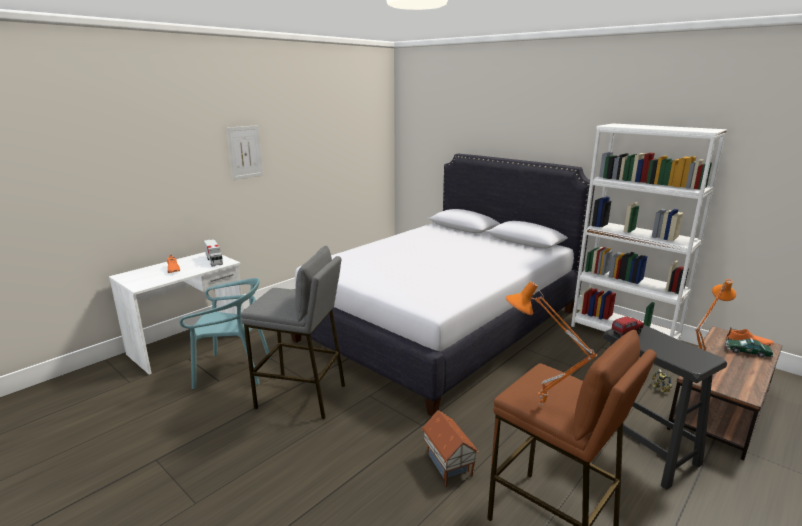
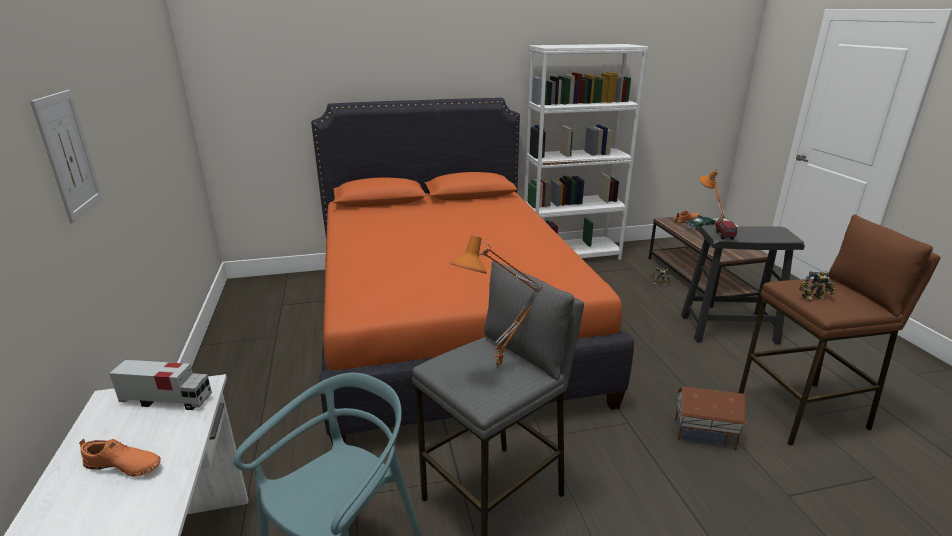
camera: 55 degrees left, 5 degrees up
(441, 324) = (446, 325): white bed -> orange bed
(532, 385) = (814, 298): none -> toy robot
(540, 406) = (853, 308): orange table lamp -> orange table lamp (499, 368)

